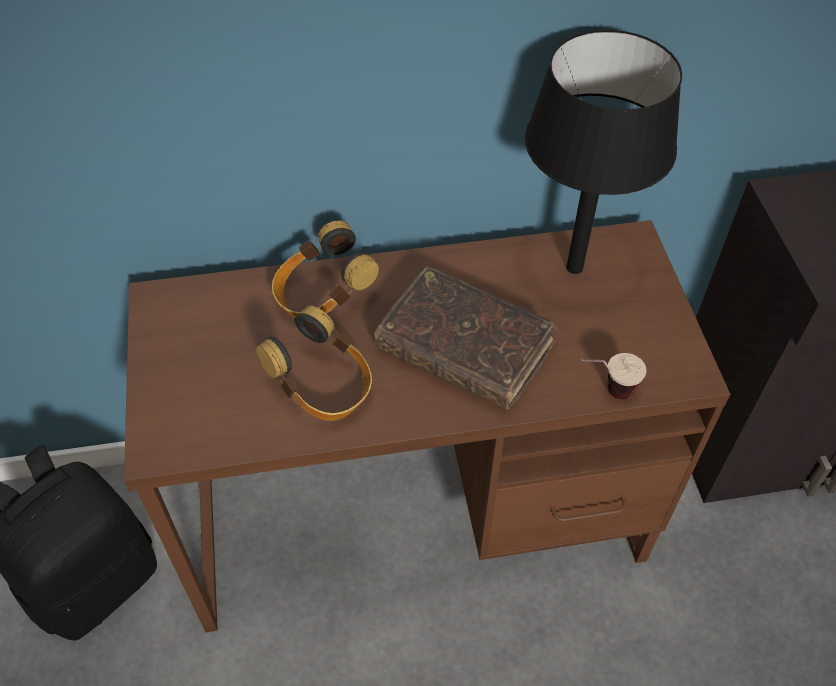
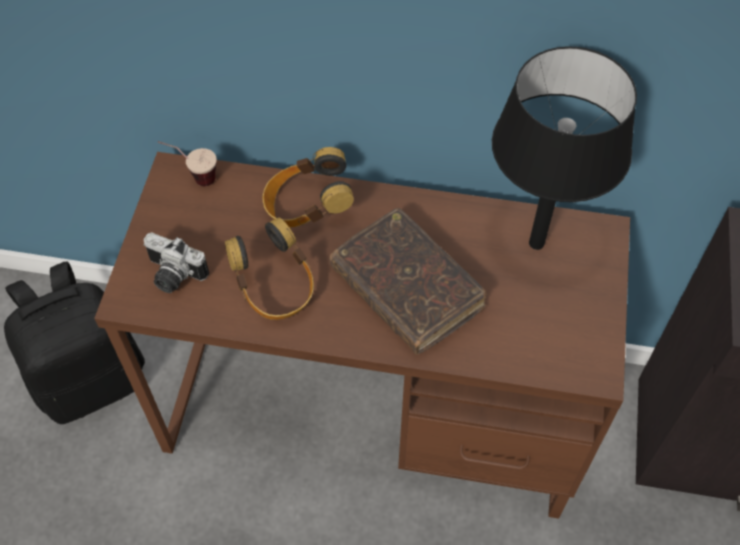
camera: 20 degrees right, 5 degrees up
(200, 407) = (172, 276): none -> camera
(605, 392) = (511, 364): cup -> cup (193, 177)

